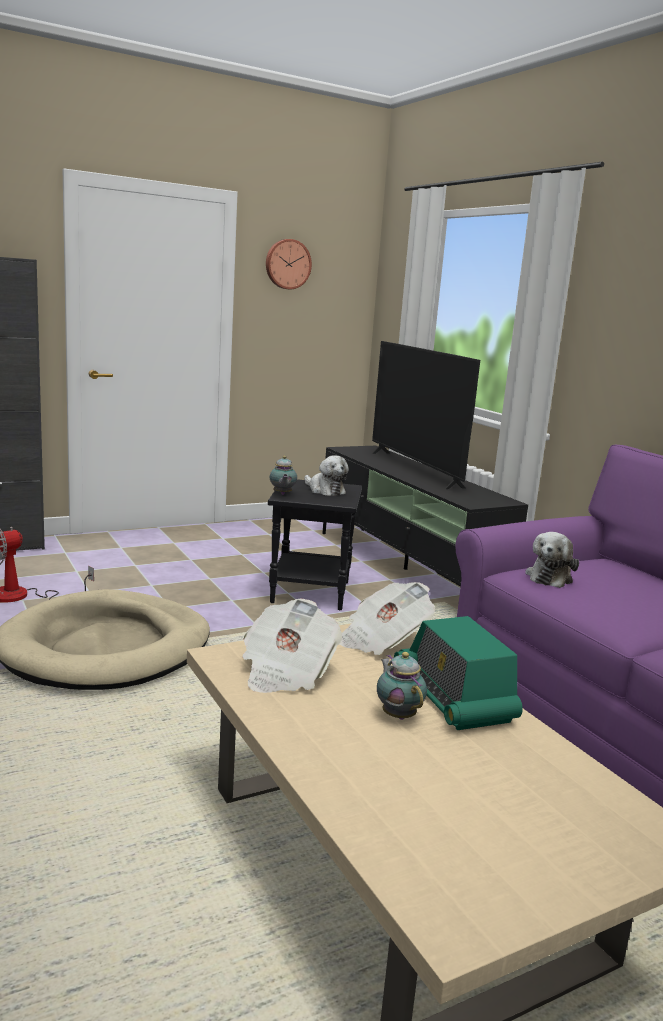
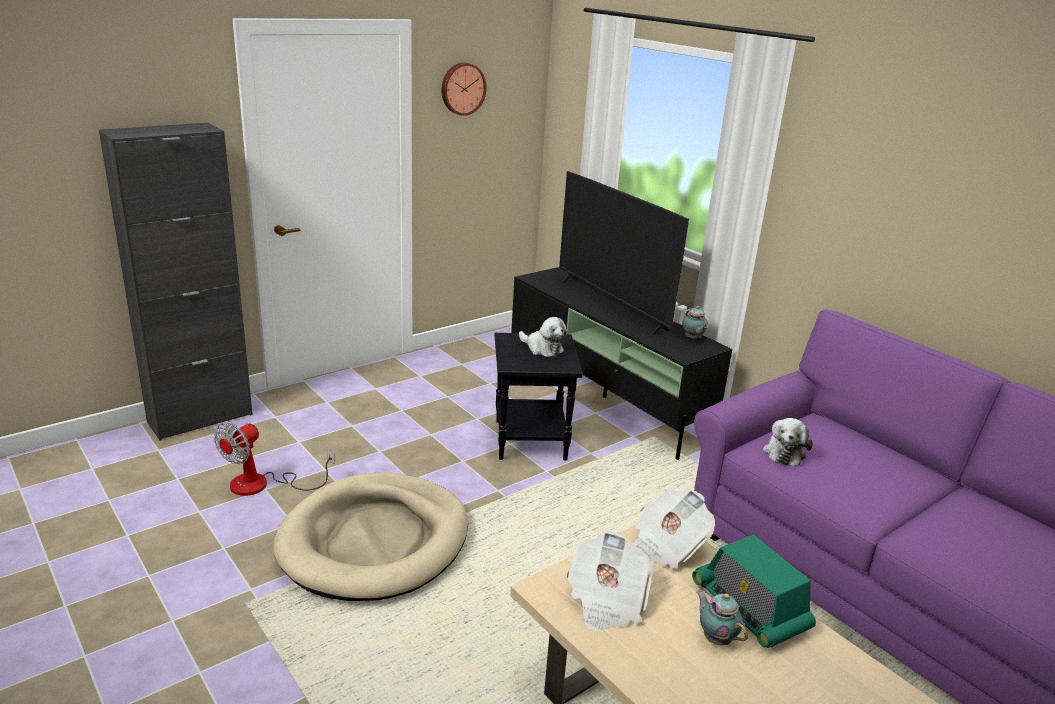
camera: 10 degrees left, 10 degrees up
(282, 494) = (507, 360): teapot -> teapot (693, 339)

